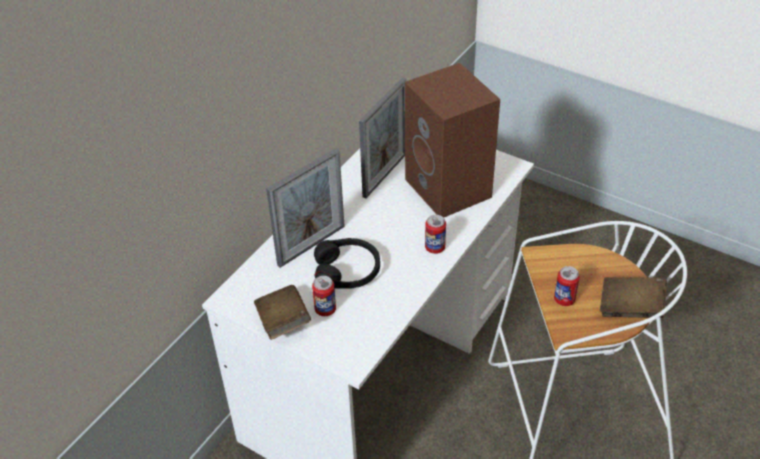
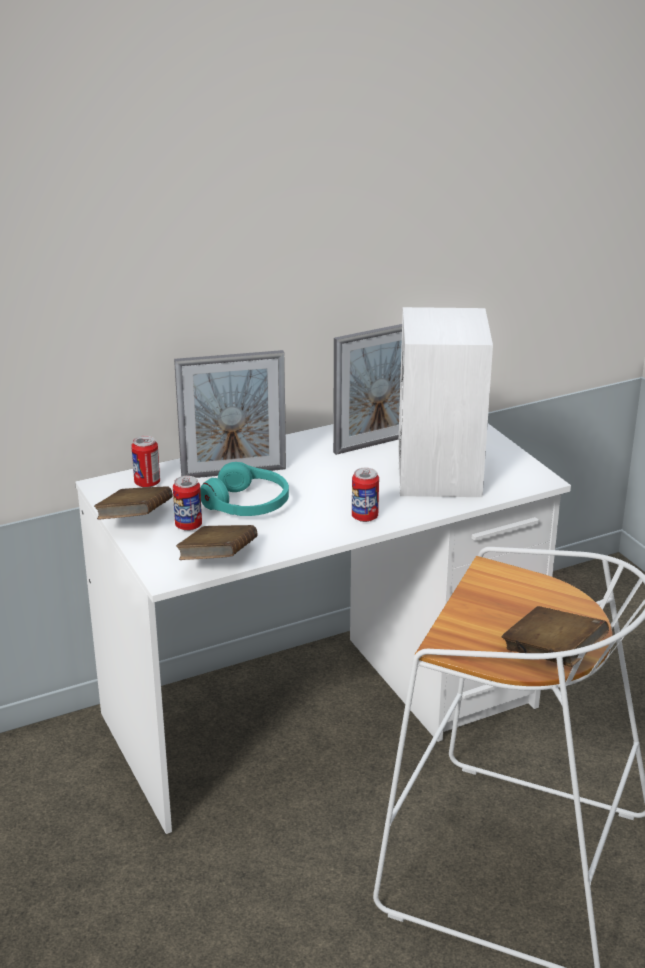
camera: 30 degrees right, 15 degrees down
(347, 271) = (247, 504): black headphones -> turquoise headphones
(375, 332) = (218, 561): none -> brown book
(450, 189) = (441, 475): brown speaker -> white speaker
(564, 300) = (474, 617): can -> can (147, 483)

